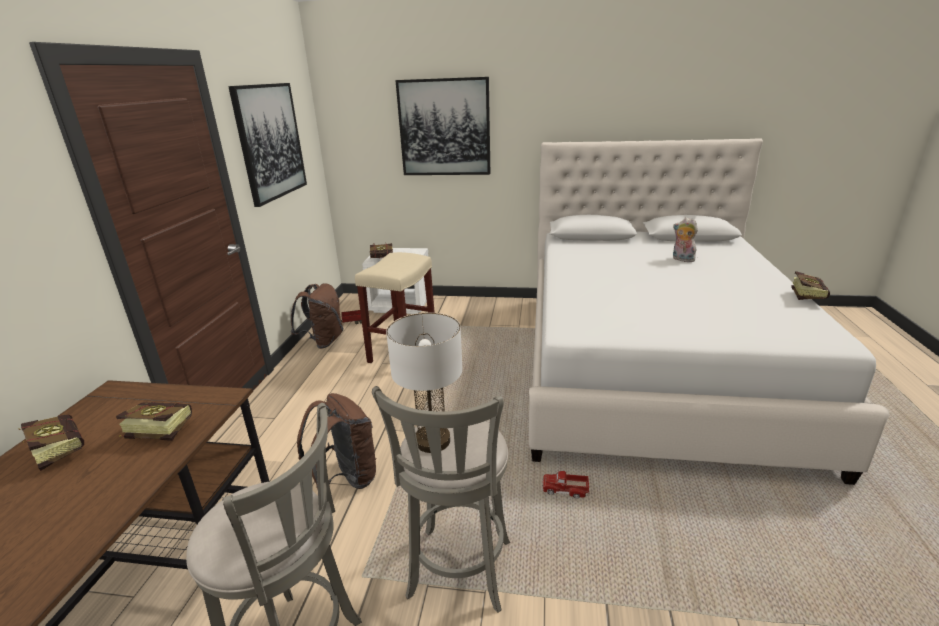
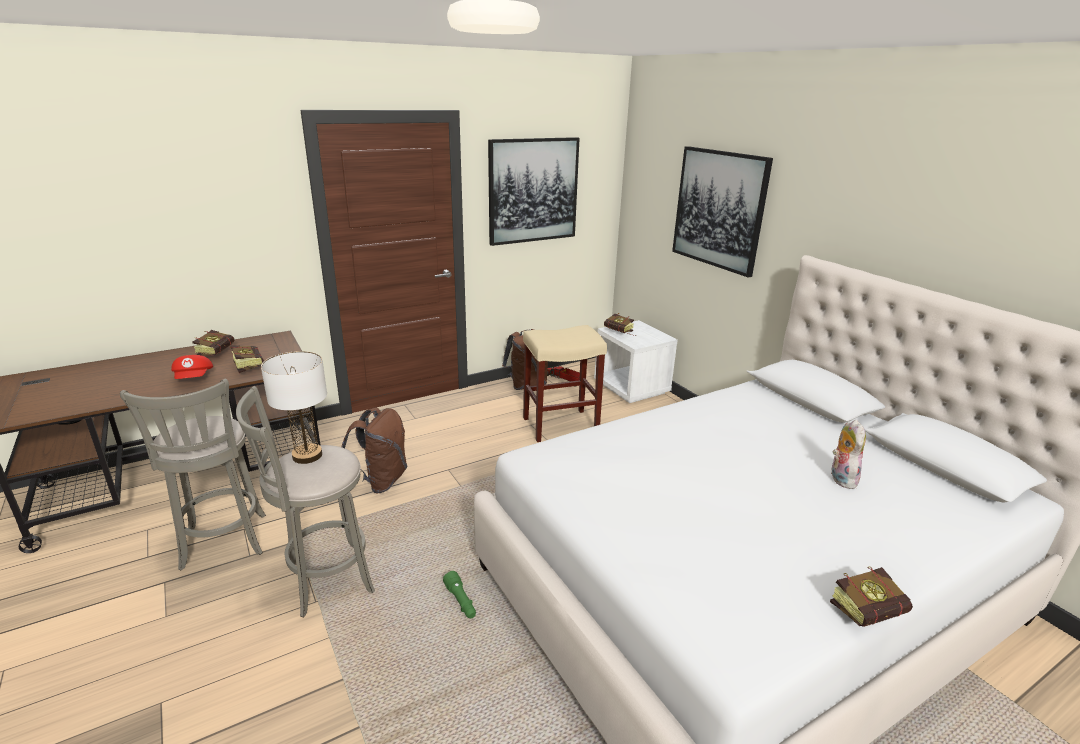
camera: 50 degrees right, 0 degrees up
(107, 487) = (194, 378): none -> red cap
(565, 489) = (461, 601): toy truck -> green flashlight

